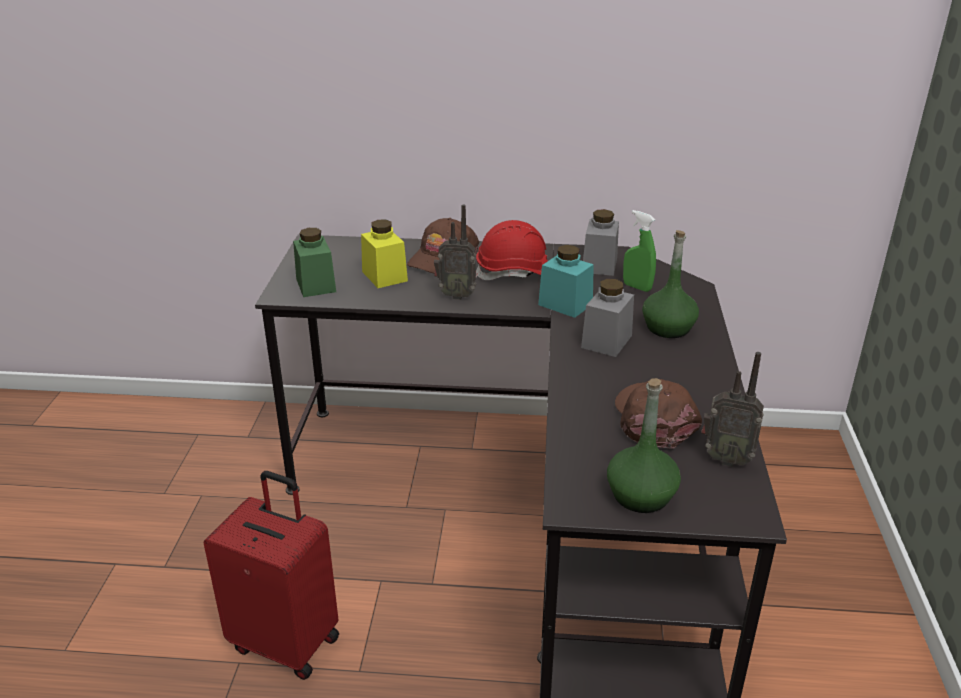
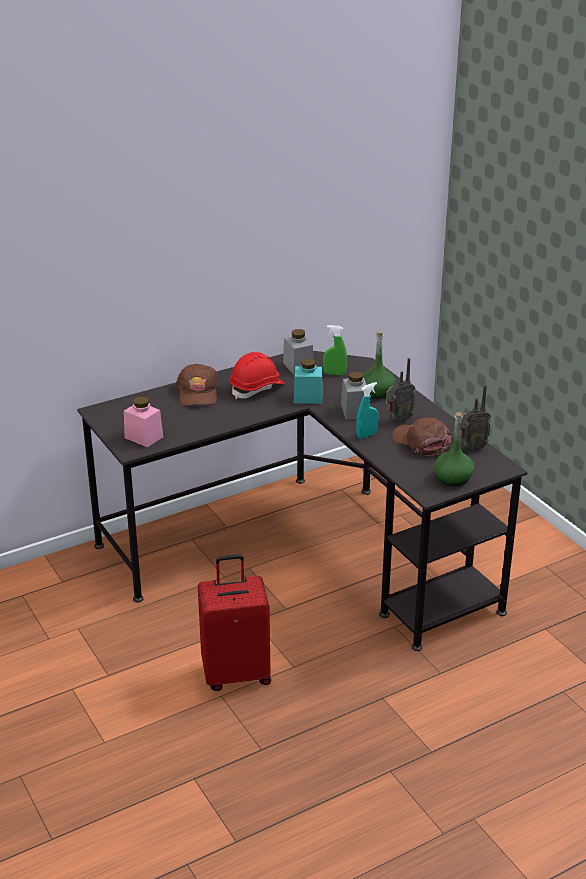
camera: 35 degrees left, 0 degrees up
(316, 285) = (143, 437): green jar -> pink jar
(384, 276) = (179, 417): yellow jar -> none
(456, 295) = (239, 413): radio -> radio (398, 420)
(584, 379) = (366, 435): none -> turquoise spray bottle

